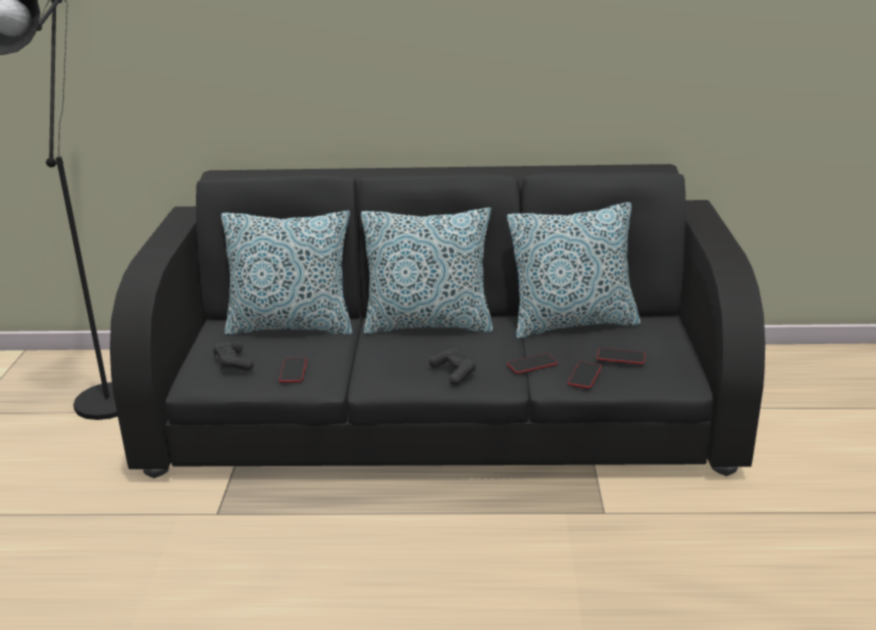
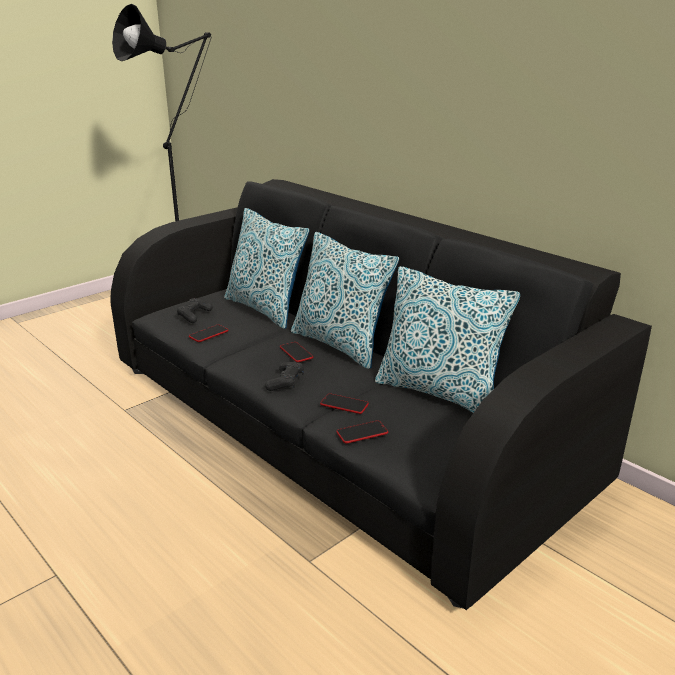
camera: 45 degrees right, 0 degrees up
(620, 357) = (420, 436): phone -> phone (296, 353)

